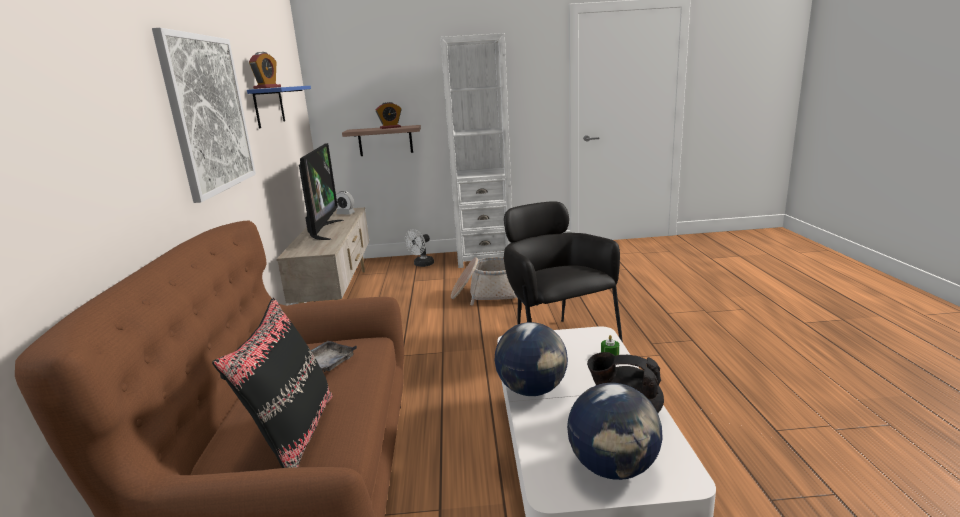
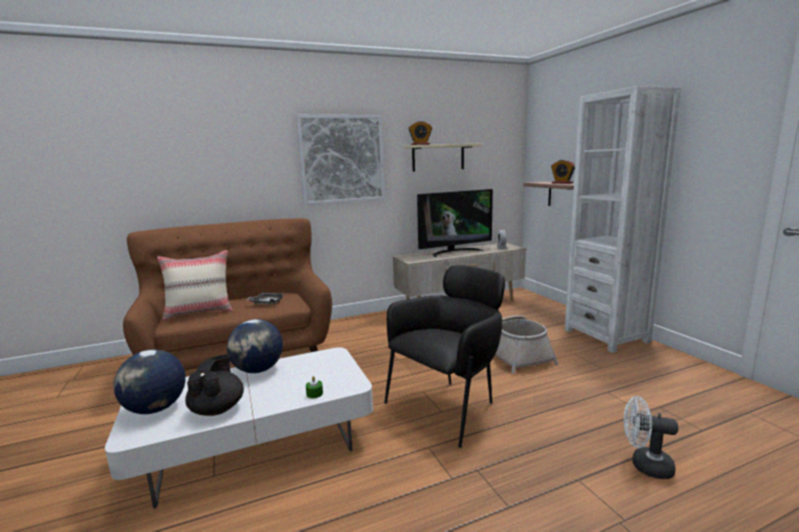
camera: 70 degrees right, 5 degrees down
(269, 106) = (438, 157): blue shelf -> beige shelf
(293, 433) = (200, 312): black pillow -> beige pillow
(421, 265) = (551, 315): white fan -> white fan (645, 465)

